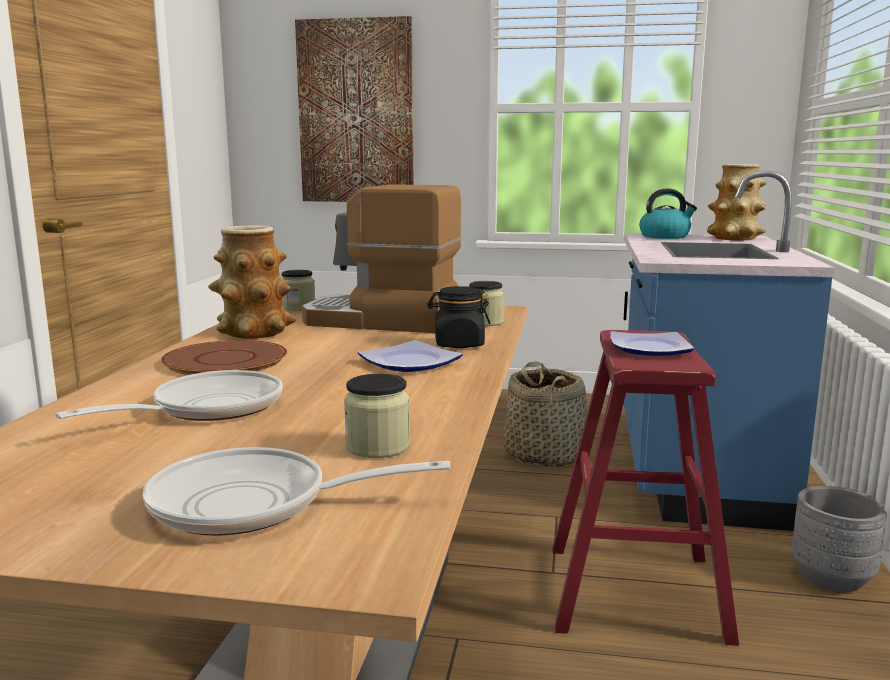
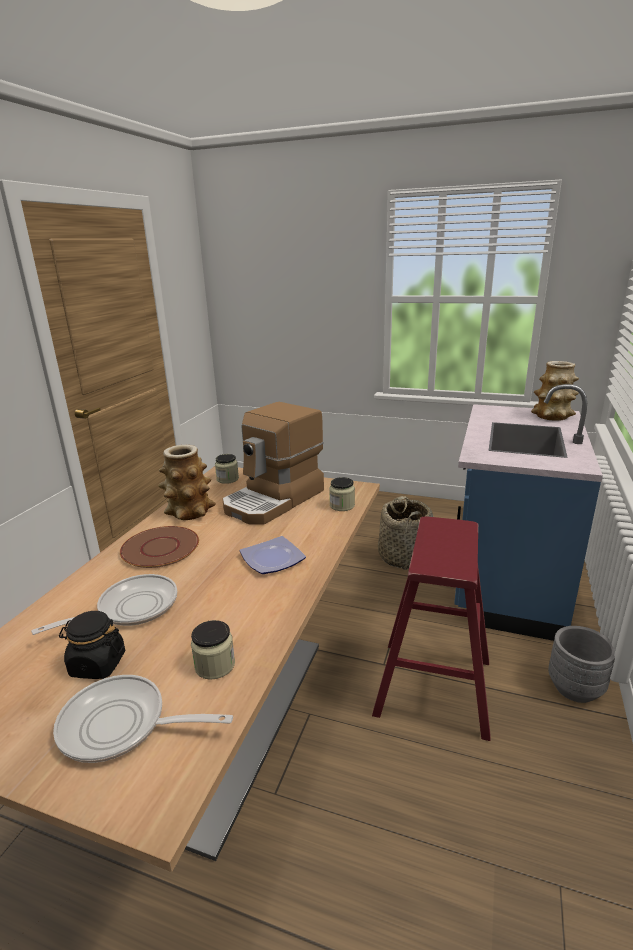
camera: 10 degrees right, 10 degrees up
(356, 112) = (292, 300): picture -> none
(382, 321) = (274, 500): coffee machine -> coffee machine turned 75 degrees counterclockwise
(458, 344) = (313, 536): black jar -> black jar (97, 664)
(648, 349) = (443, 546): plate -> none
(665, 236) = (500, 412): kettle -> none

